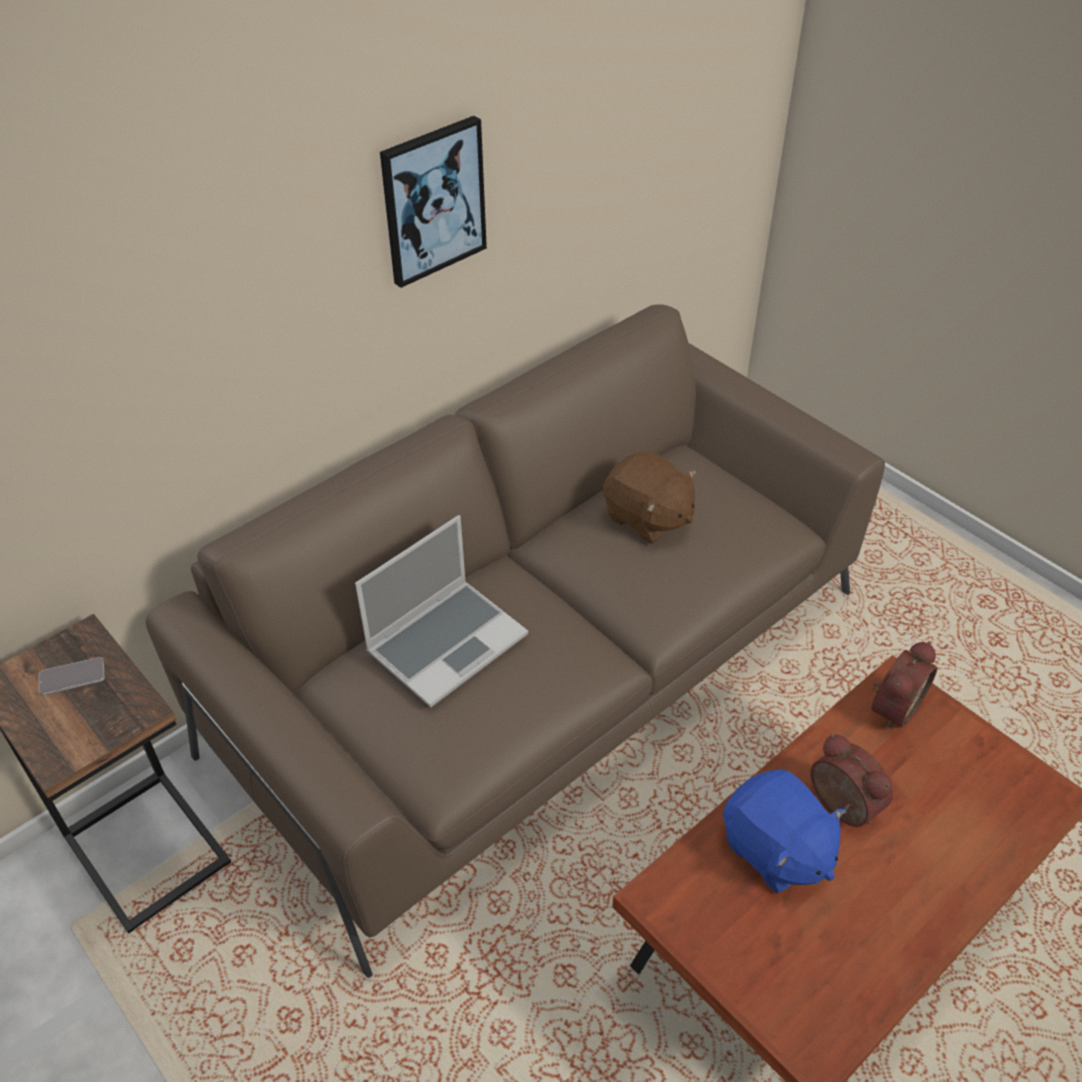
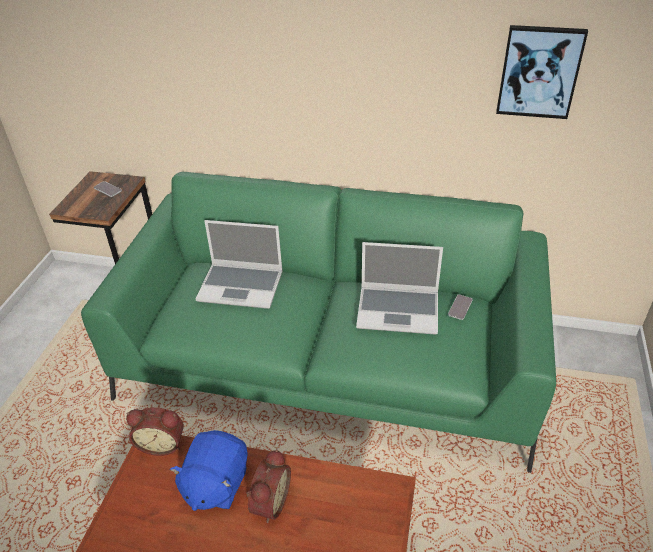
camera: 55 degrees right, 5 degrees down
(433, 201) = (365, 59): picture -> picture (539, 72)
(541, 670) = (329, 362): brown sofa -> green sofa
(647, 518) = (399, 310): brown plush toy -> laptop
(688, 467) = (460, 307): none -> phone
(892, 707) = (370, 495): alarm clock -> alarm clock (162, 443)

